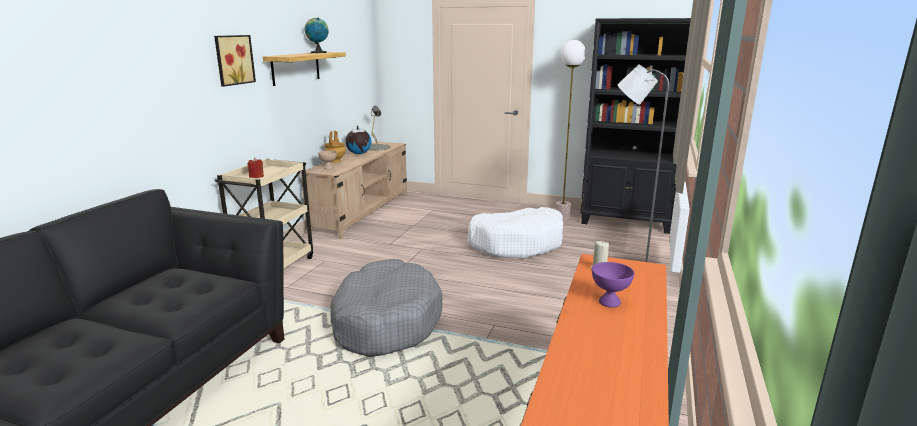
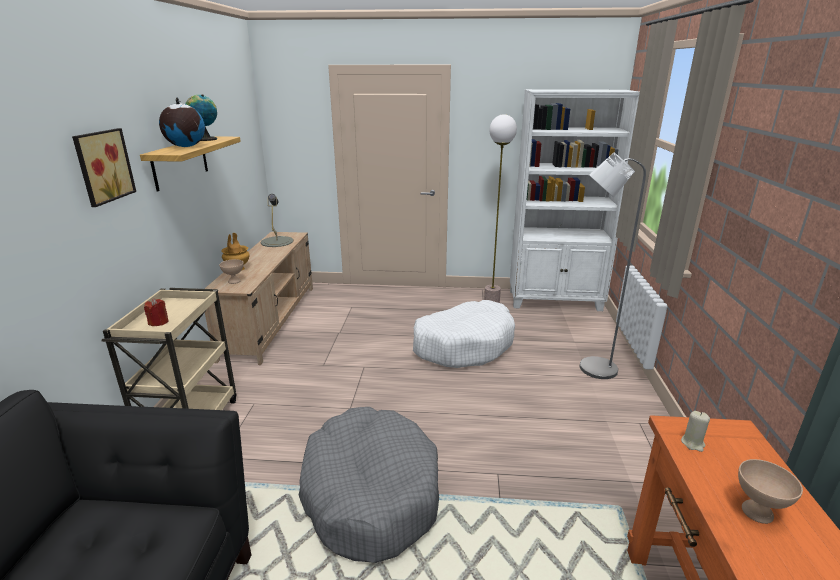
camera: 15 degrees left, 5 degrees up
(359, 154) = (260, 254): globe -> globe (185, 146)
(609, 302) = (757, 513): purple bowl -> beige bowl
(626, 222) = (555, 301): black bookcase -> white bookcase

